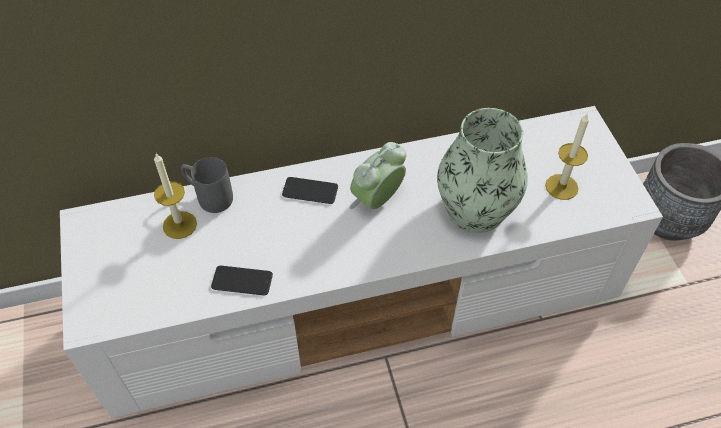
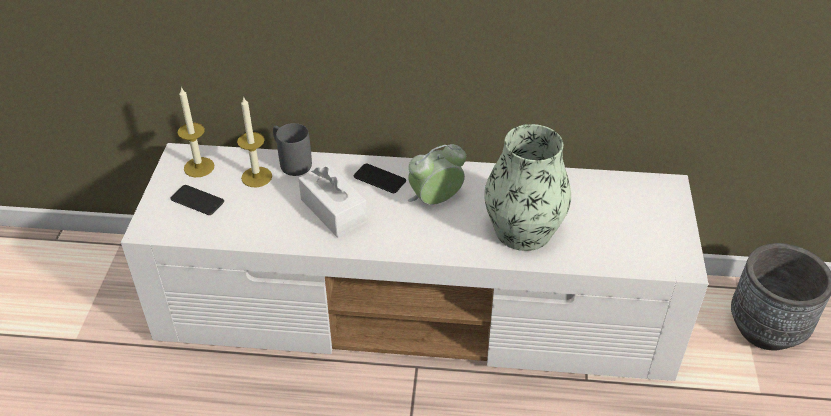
camera: 20 degrees right, 10 degrees down
(242, 281) = (286, 231): phone -> phone (197, 201)
(280, 241) = (333, 210): none -> white tissue box
(561, 187) = (617, 233): candle -> candle (199, 167)

